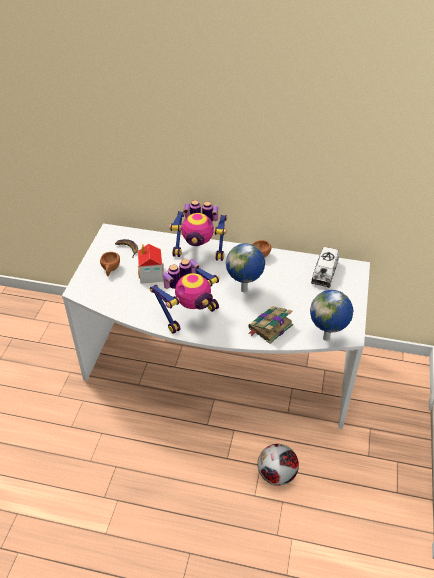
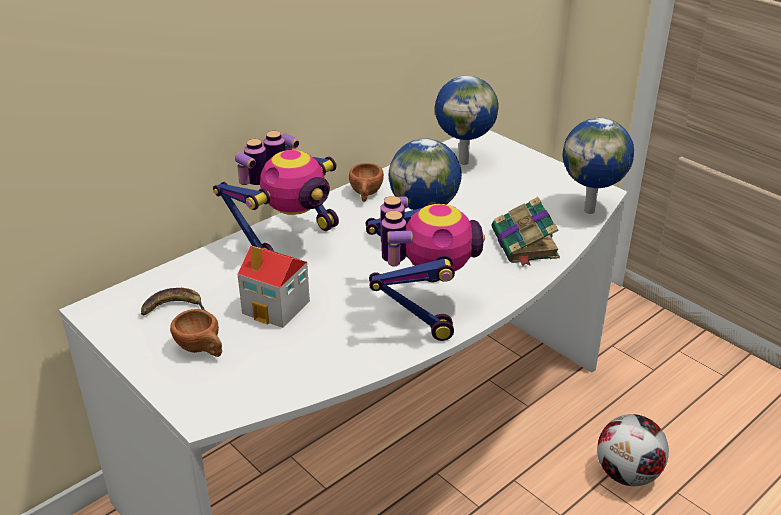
camera: 55 degrees left, 10 degrees down
(324, 273) = (464, 161): toy truck -> globe

